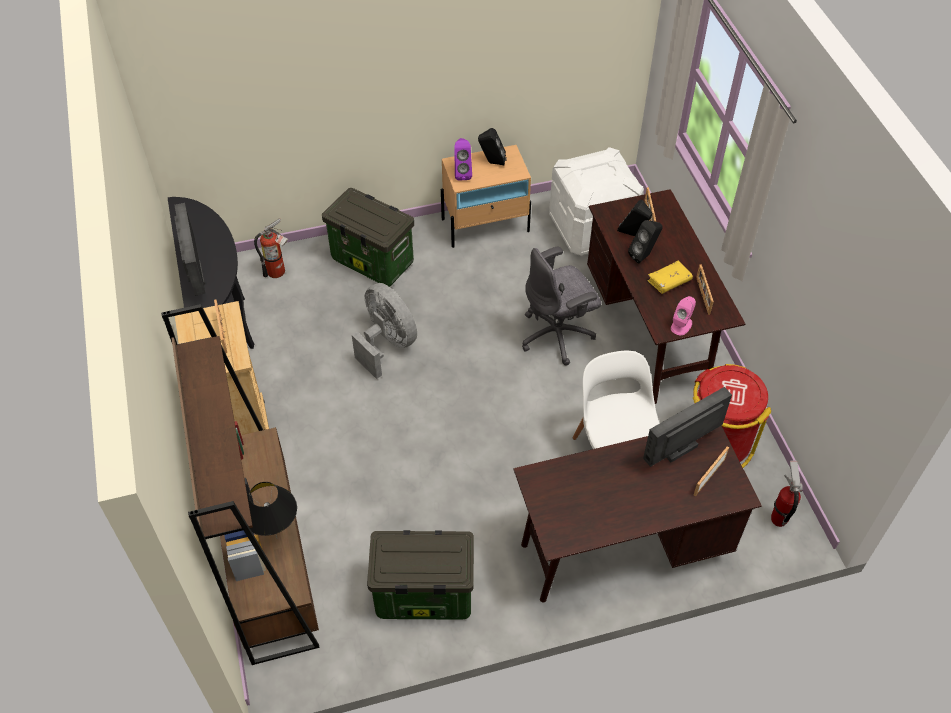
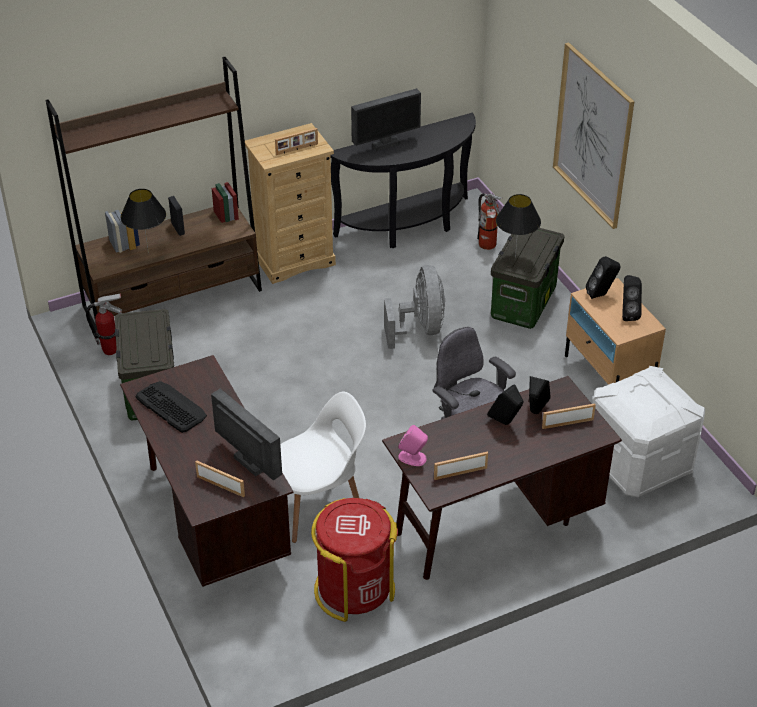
camera: 80 degrees right, 10 degrees down
(359, 78) = (593, 135): none -> picture
(376, 226) = (515, 258): none -> black table lamp
(387, 344) = (420, 329): grey fan -> grey fan turned 45 degrees counterclockwise
(462, 173) = (601, 295): purple speaker -> black speaker
(590, 513) = (171, 407): none -> keyboard
(669, 281) = (473, 445): yellow book -> none
(778, 519) = (265, 646): fire extinguisher -> fire extinguisher (111, 350)

